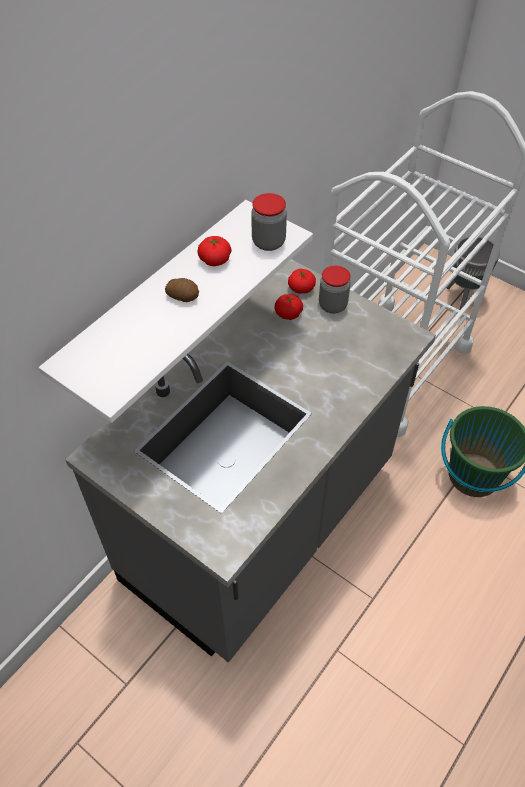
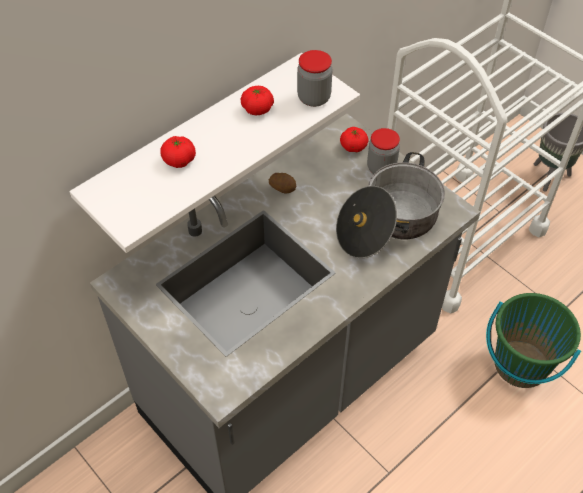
camera: 10 degrees right, 0 degrees up
(183, 296) = (218, 141): potato -> potato (283, 188)
(288, 314) = (334, 170): tomato -> tomato (179, 160)
(351, 358) = (388, 223): none -> cooking pot

